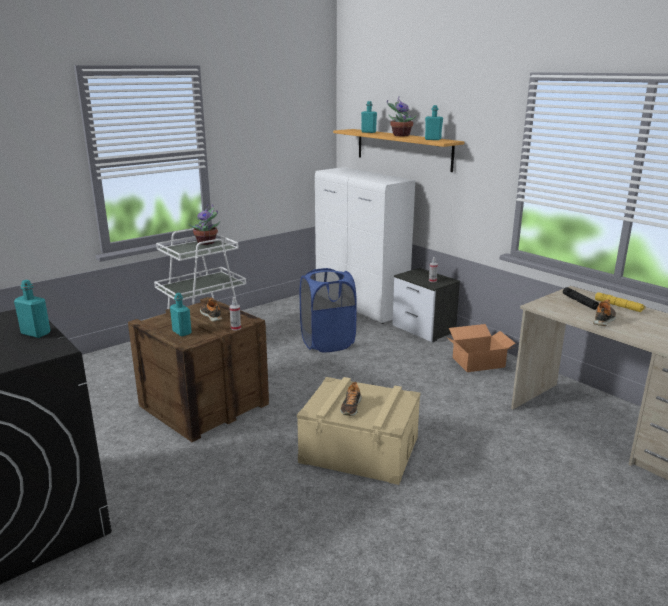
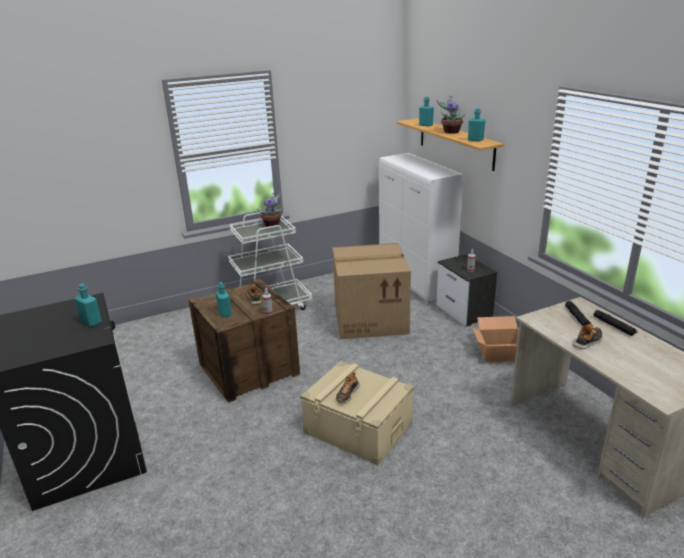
camera: 15 degrees right, 5 degrees up
(327, 343) = (371, 318): blue laundry basket -> cardboard box
(618, 306) = (614, 326): yellow flashlight -> black flashlight

